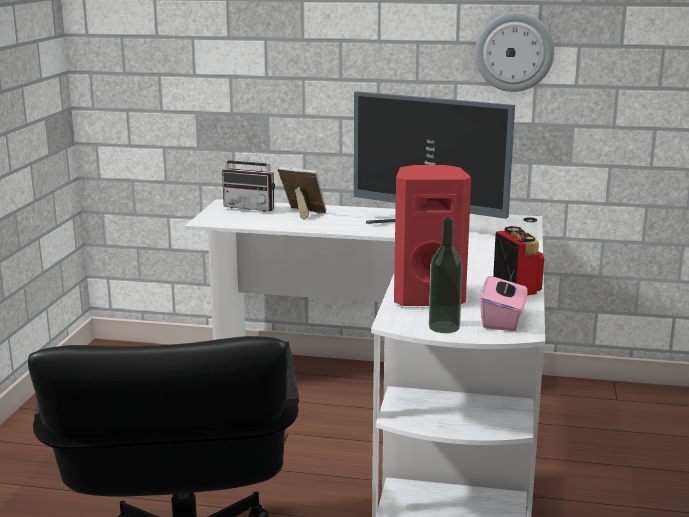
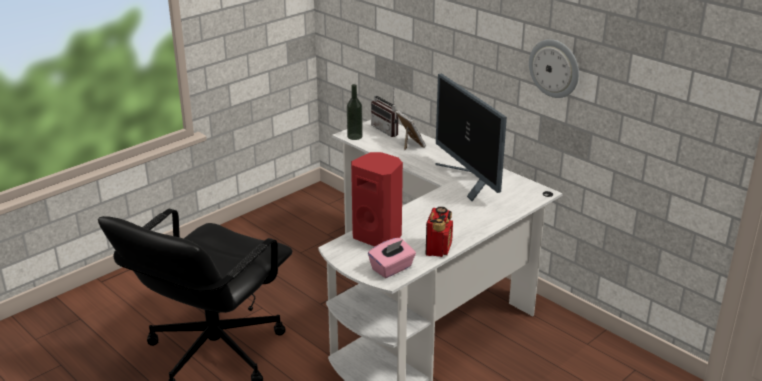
camera: 35 degrees right, 10 degrees up
(444, 327) = (354, 261): bottle -> bottle (354, 136)

